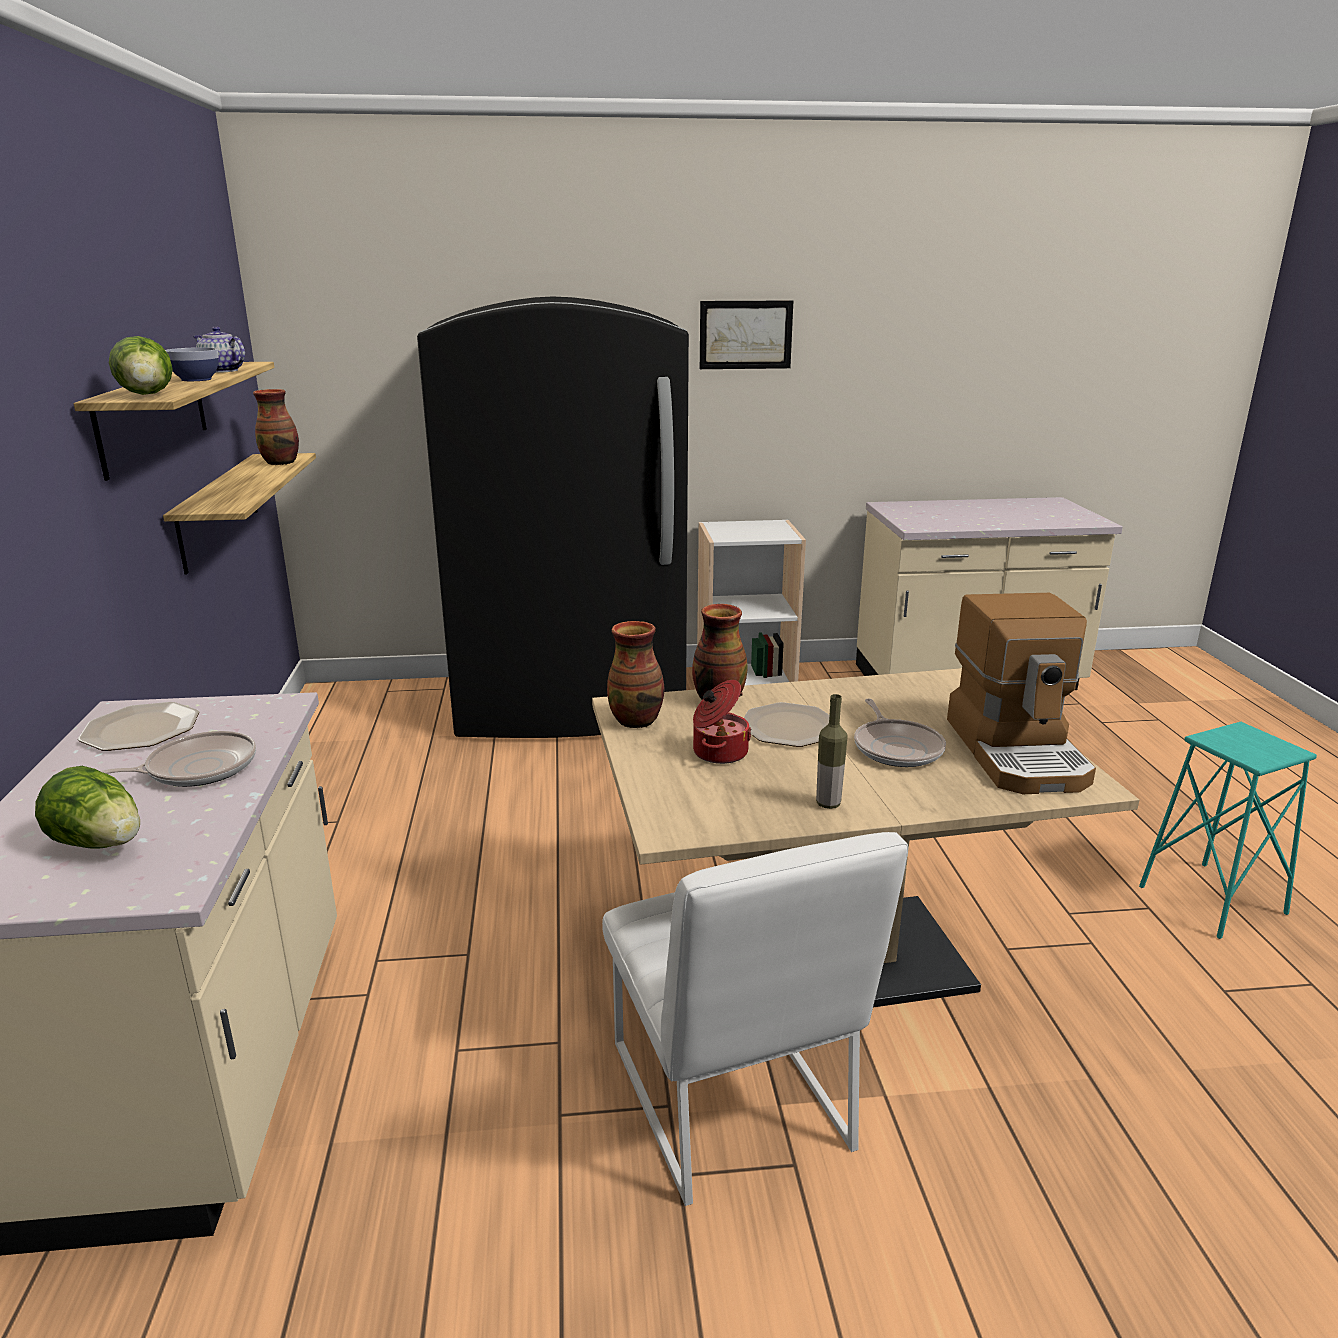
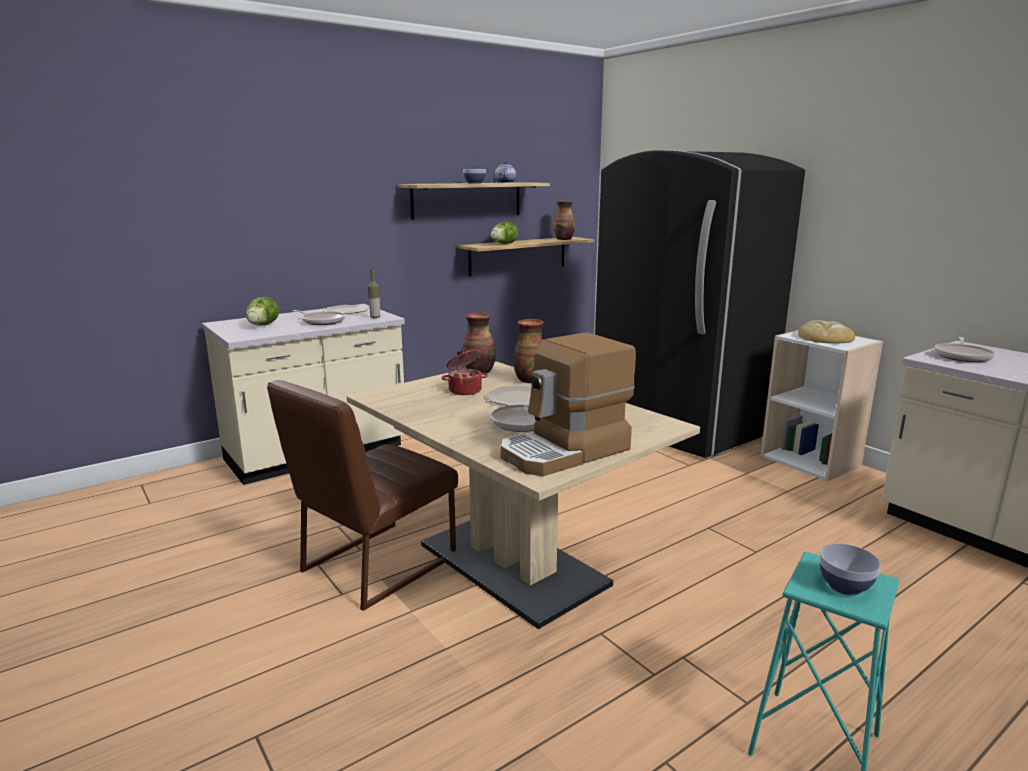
camera: 60 degrees right, 5 degrees down
(148, 395) = (424, 183): lettuce -> lettuce (503, 244)
(730, 1100) = (375, 565): white chair -> brown chair
(745, 335) = (867, 181): picture -> none
(748, 531) = (824, 337): none -> bread
(828, 804) = (432, 418): bottle -> bottle (375, 317)
(921, 517) = (962, 356): none -> frying pan
(1253, 744) = (845, 586): none -> bowl

